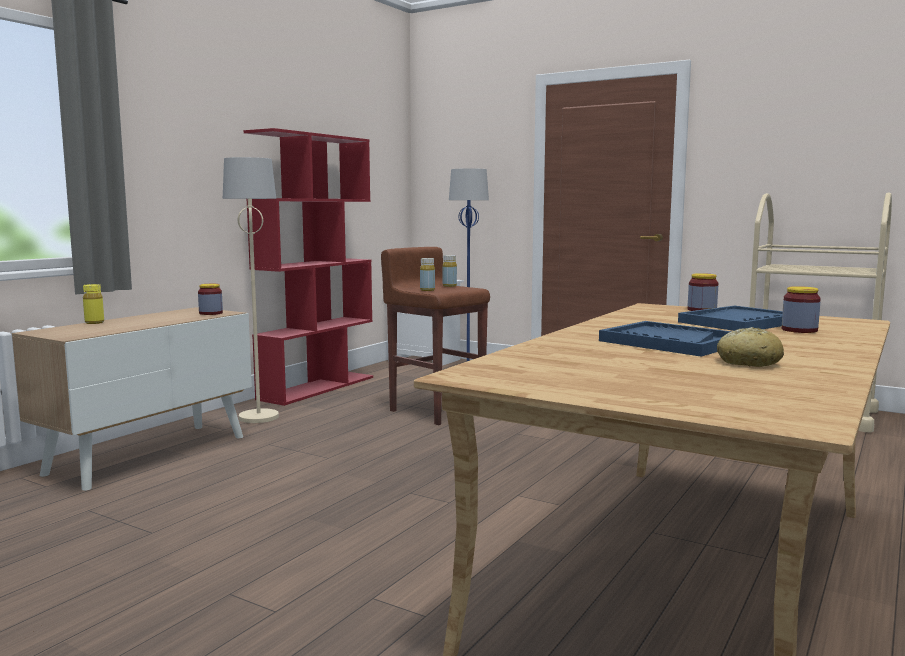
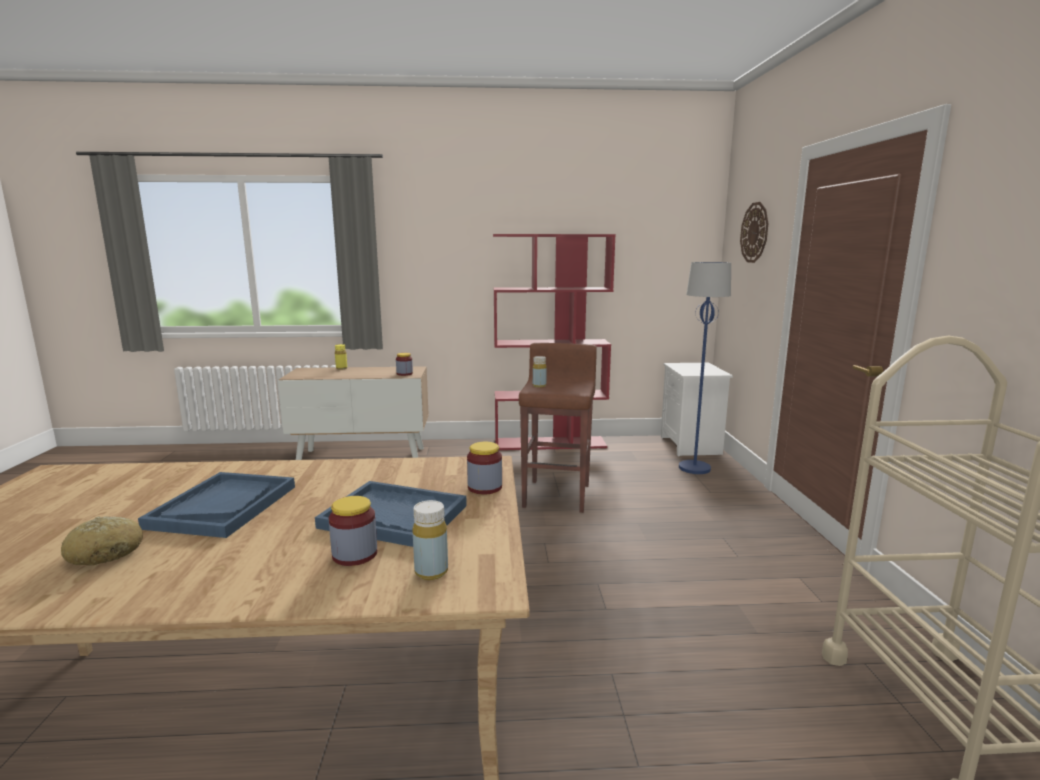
camera: 55 degrees right, 5 degrees up
(259, 417) = (461, 453): beige floor lamp -> none
(449, 286) = (578, 385): yellow bottle -> yellow bottle (431, 572)
(472, 145) = (754, 232): none -> wall clock

